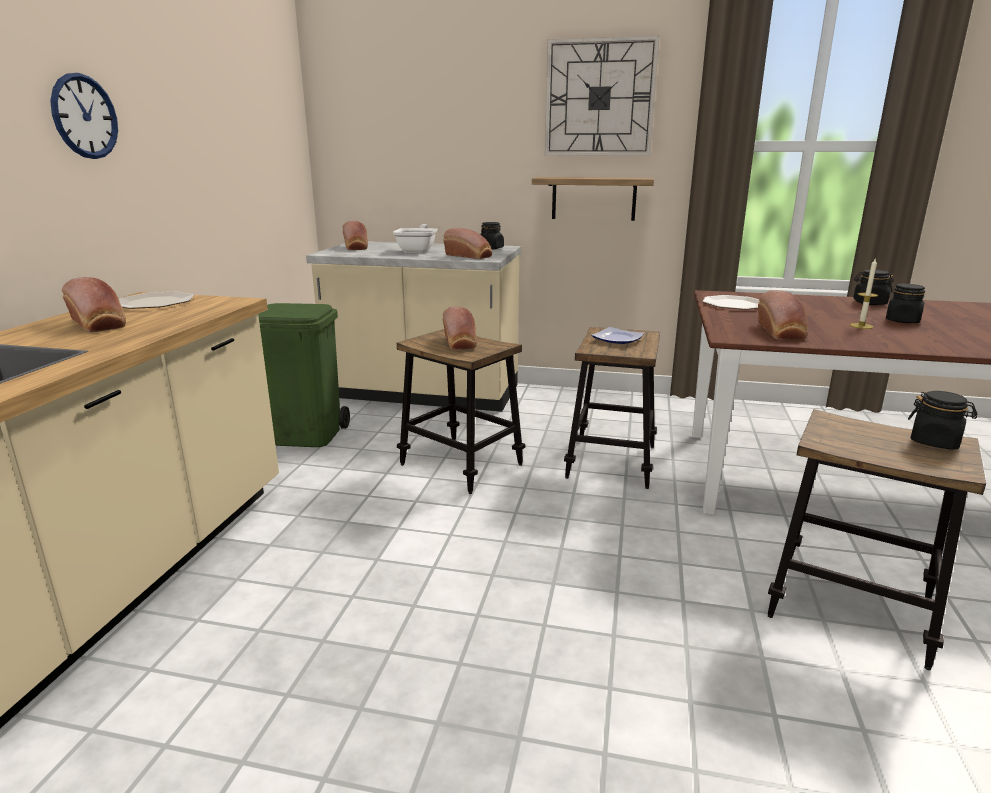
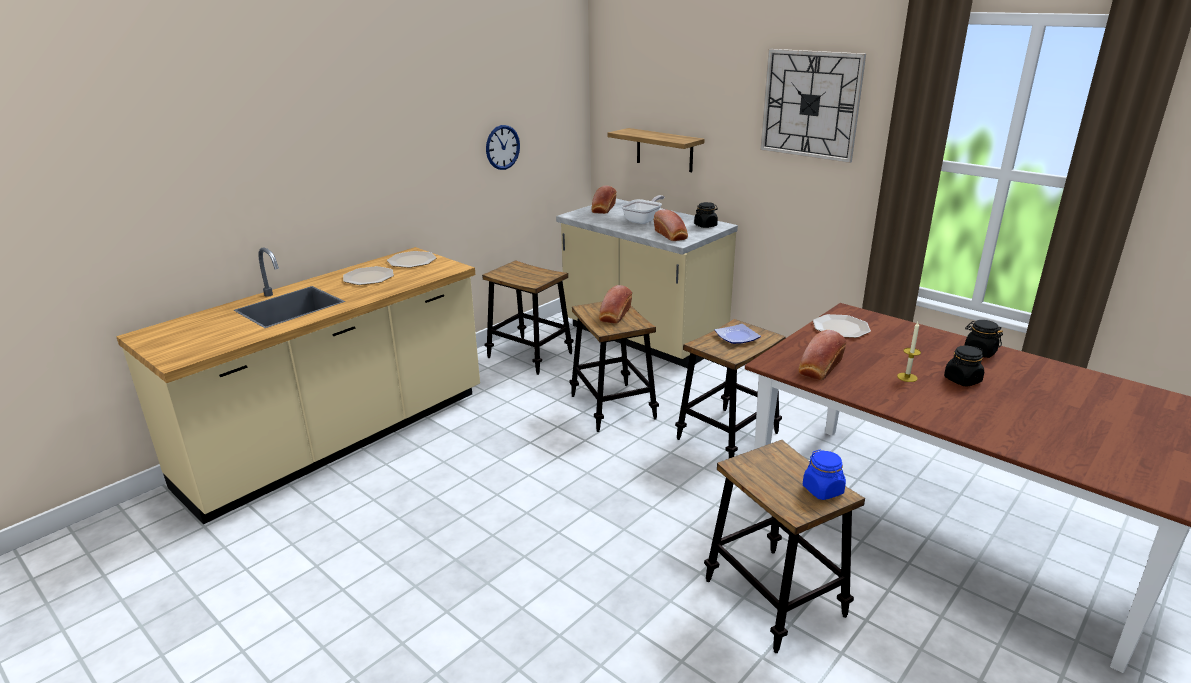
camera: 30 degrees right, 5 degrees up
(84, 116) = (389, 139): wall clock -> wall clock (502, 147)
(99, 324) = (368, 277): bread -> plate
(306, 435) = (530, 355): green trash can -> stool
(593, 198) = (800, 193): shelf -> shelf (664, 150)
(935, 442) = (823, 490): black jar -> blue jar

